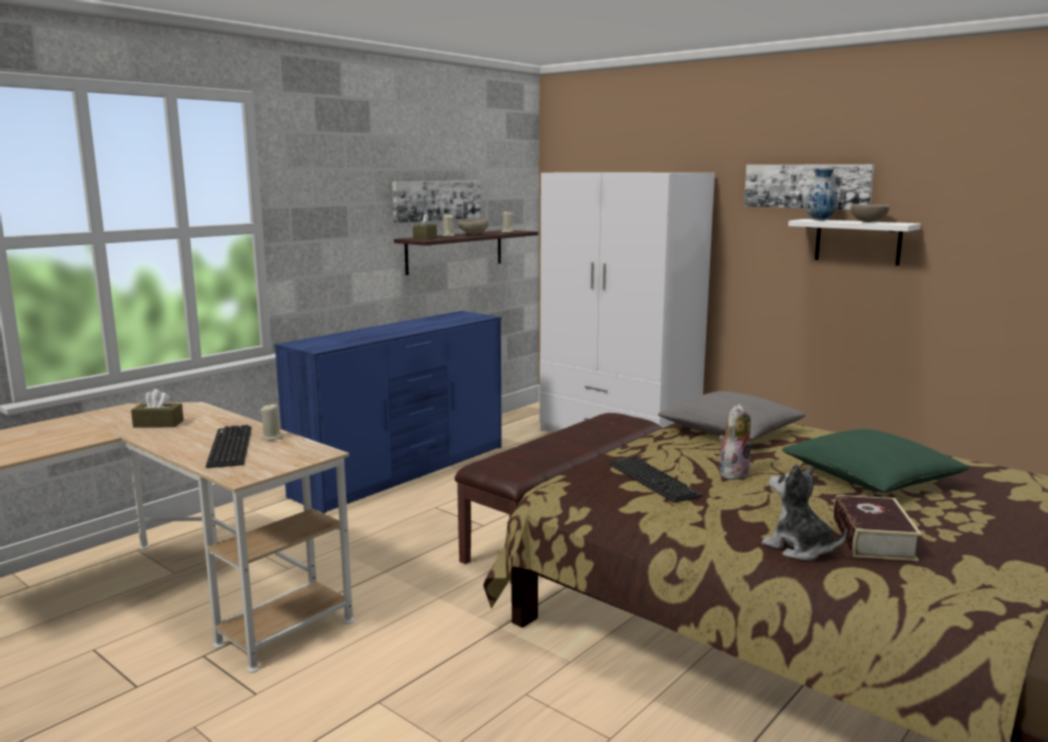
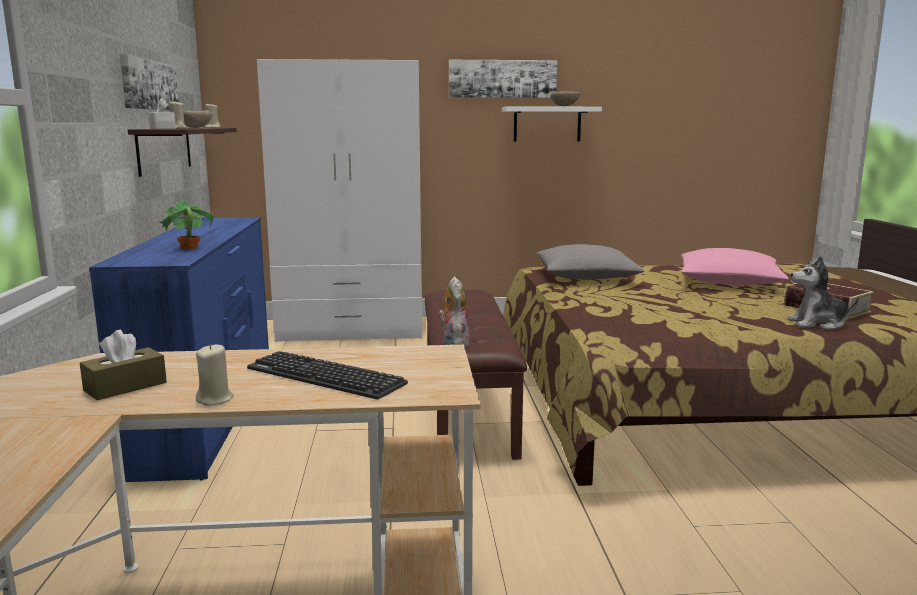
camera: 45 degrees left, 0 degrees up
(272, 437) = (338, 356): beige candle -> beige candle (215, 399)
(361, 339) = (189, 248): none -> potted plant
(425, 238) = (162, 128): brown tissue box -> white tissue box
(653, 480) = (643, 313): keyboard -> none
(732, 473) = (666, 297): plush toy -> plush toy (453, 343)
(819, 220) = (524, 106): vase -> none
(871, 479) = (729, 282): green pillow -> pink pillow

